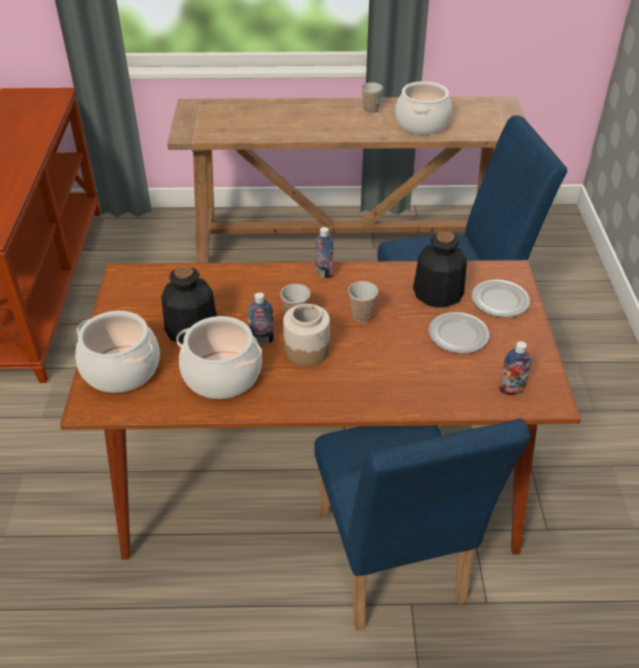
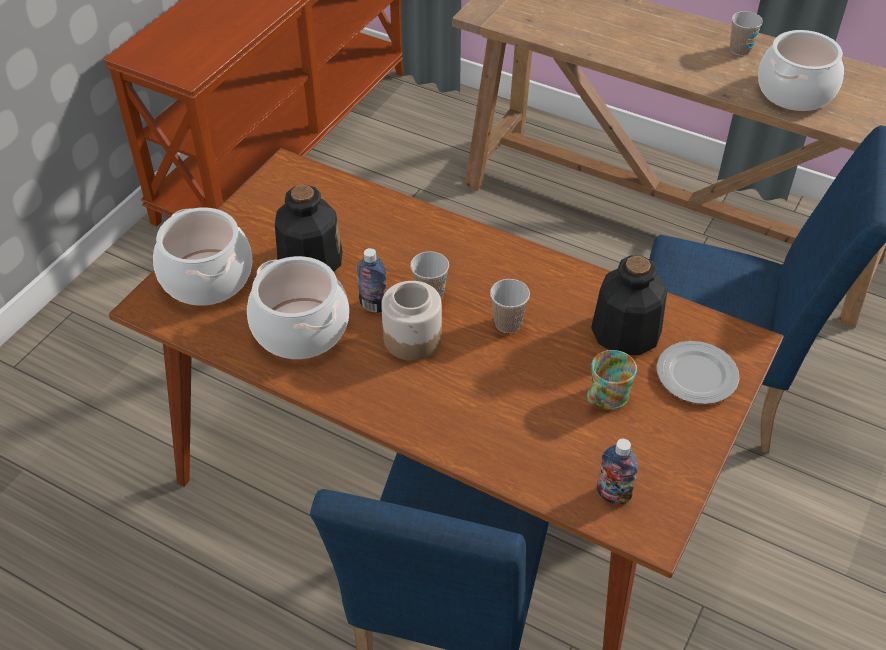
camera: 30 degrees right, 5 degrees up
(324, 273) = (506, 251): bottle -> none
(458, 336) = (605, 398): plate -> mug

